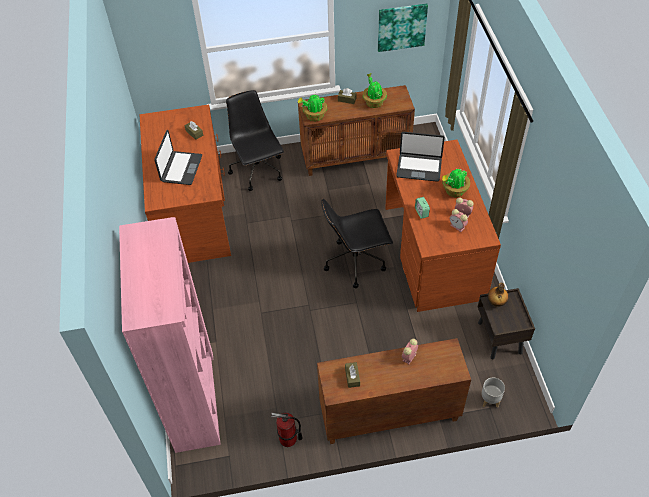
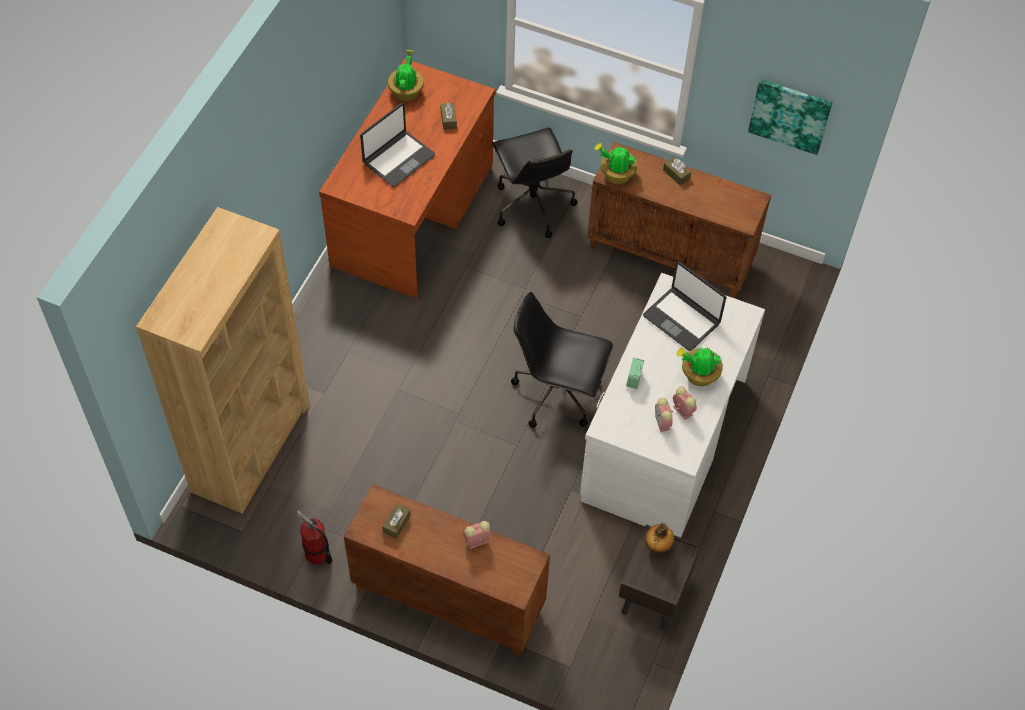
camera: 30 degrees right, 5 degrees up
(194, 400) = (251, 447): pink bookcase -> brown bookcase
(258, 171) = (532, 205): black office chair -> black office chair turned 150 degrees clockwise
(374, 102) = (708, 197): potted plant -> potted plant (406, 92)
(432, 252) = (663, 439): brown desk -> white desk
(490, 400) = (577, 659): grey planter -> none

